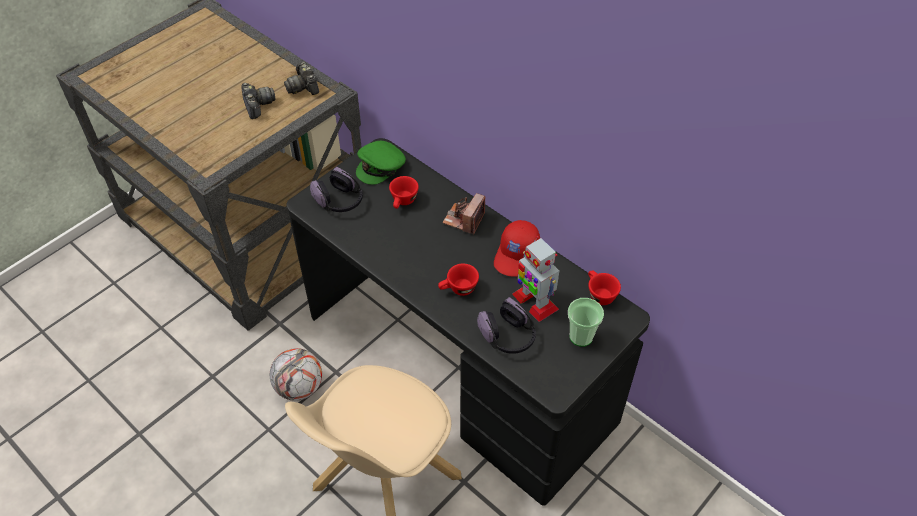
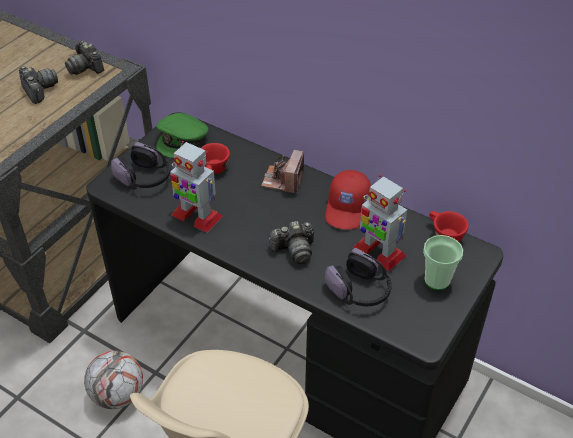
camera: 10 degrees left, 5 degrees down
(378, 244) = (196, 215): none -> toy robot
(458, 289) = (294, 250): red cup -> camera

